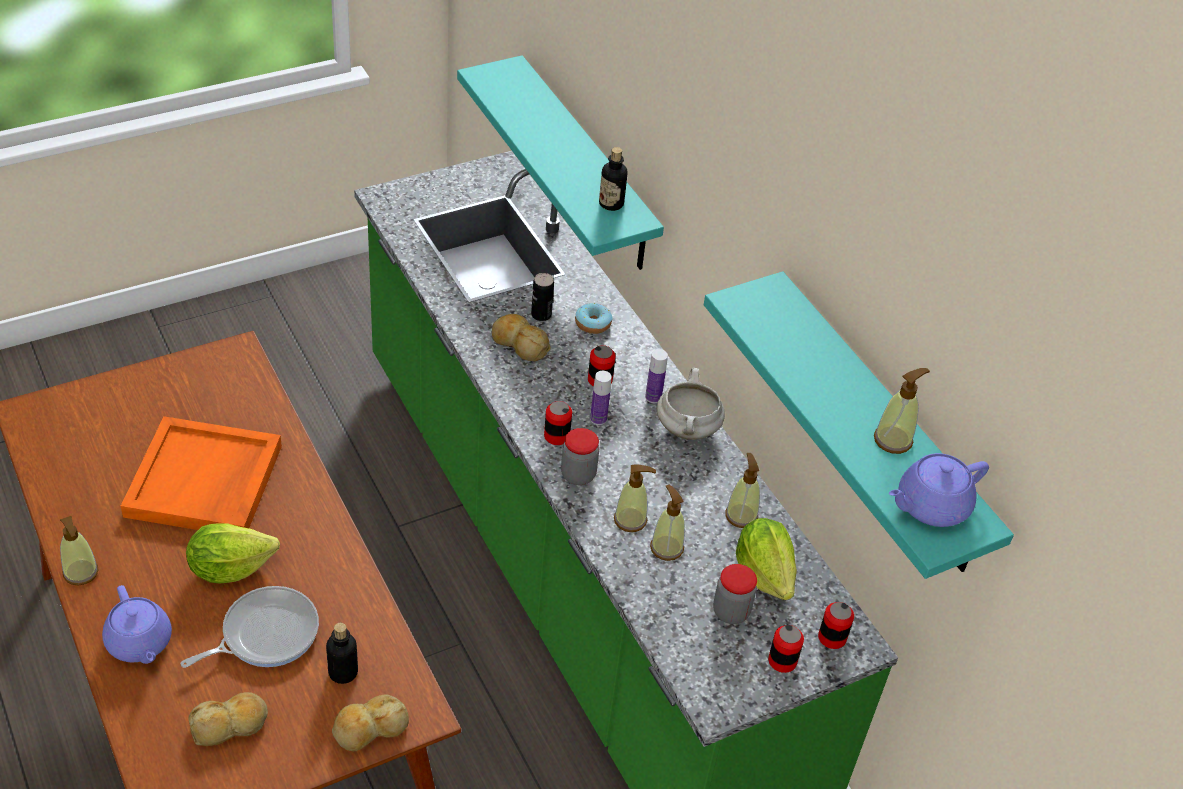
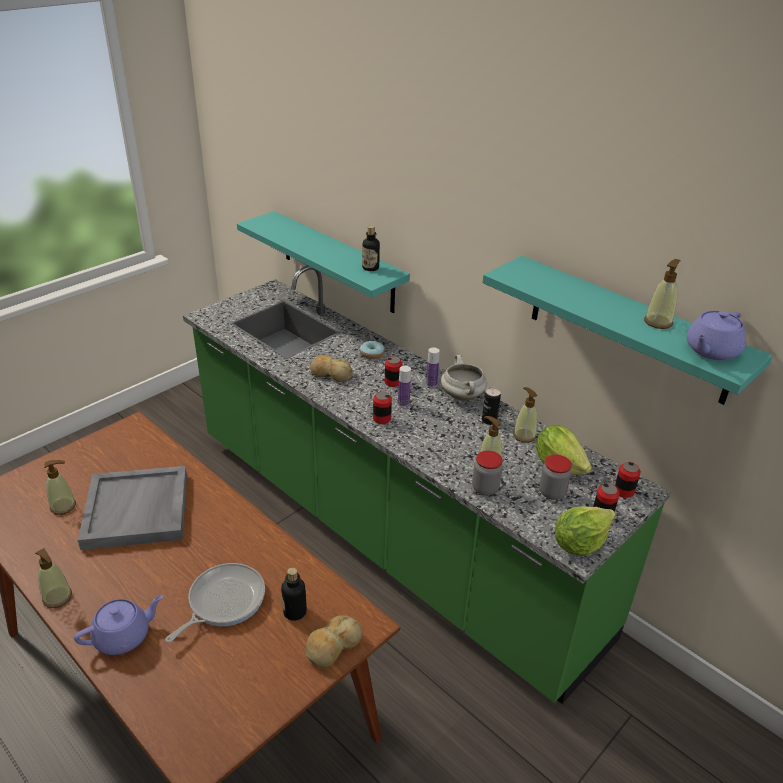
camera: 15 degrees left, 10 degrees down
(139, 643) = (123, 636): purple teapot -> purple teapot turned 75 degrees counterclockwise
(205, 482) = (137, 511): orange tray -> grey tray
(230, 568) = (178, 563): lettuce -> lettuce (579, 543)
(230, 725) = (221, 677): bread -> none
(541, 315) = (337, 356): can -> can (489, 420)
(578, 475) = (407, 437): jar -> jar (485, 488)
(630, 520) = (456, 455): soap dispenser -> soap dispenser (63, 506)

